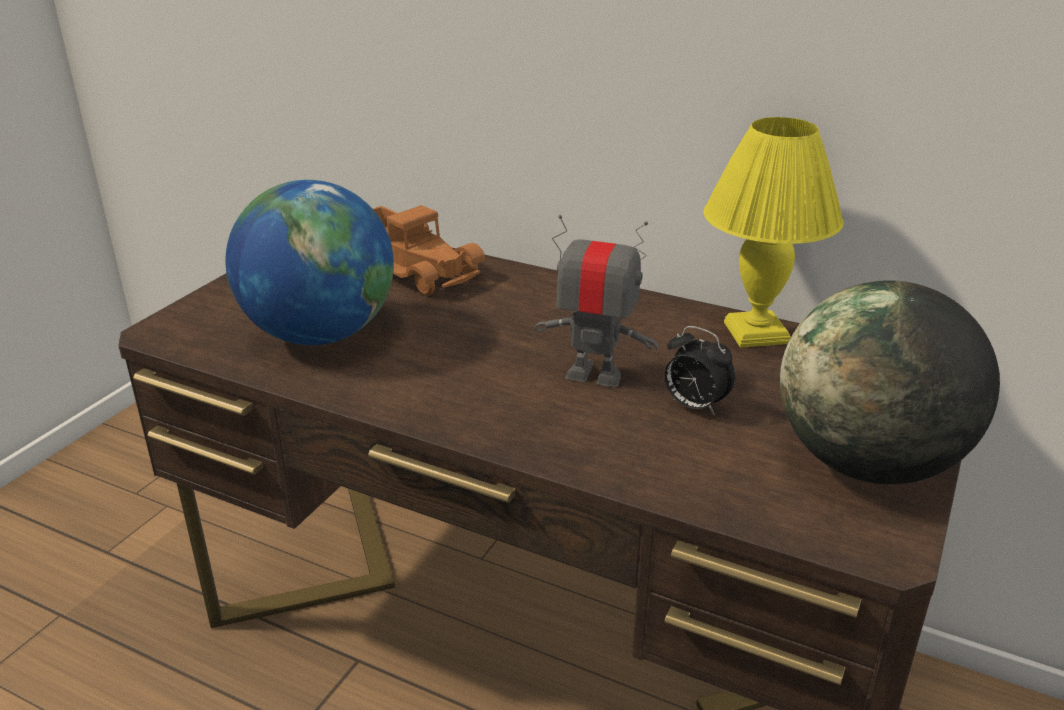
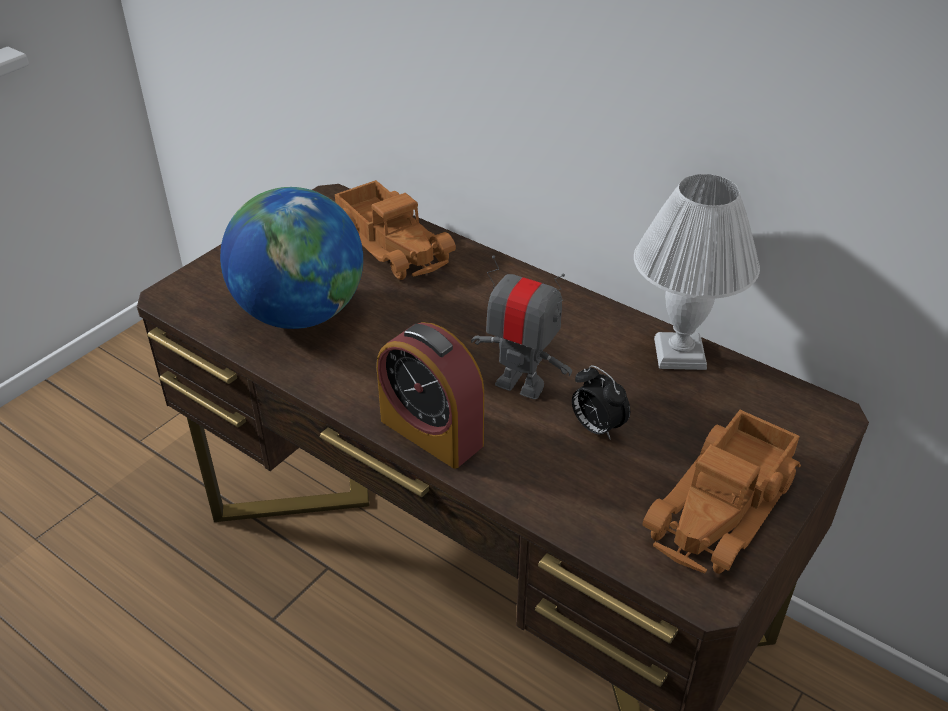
camera: 10 degrees right, 10 degrees up
(507, 429) = (431, 432): none -> alarm clock
(758, 333) = (680, 355): yellow table lamp -> white table lamp
(868, 464) = (725, 507): globe -> toy truck

